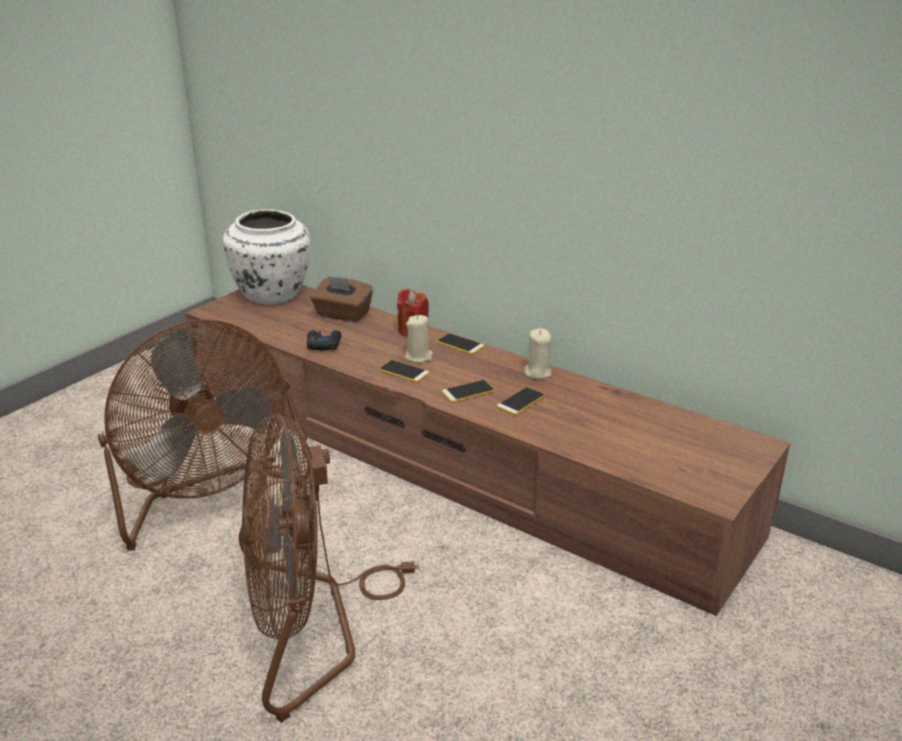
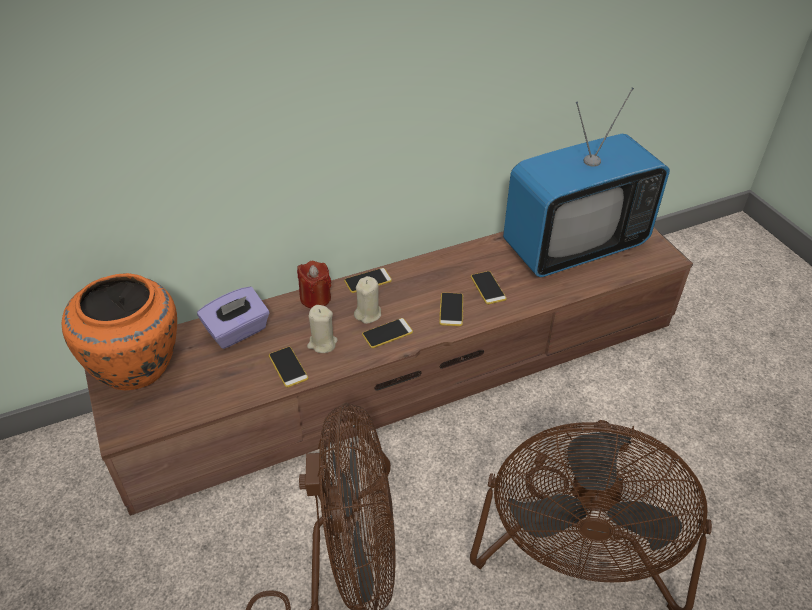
camera: 60 degrees left, 15 degrees up
(272, 296) = (138, 368): white vase -> orange vase
(323, 344) = (288, 367): black game controller -> phone
(342, 315) = (238, 331): brown tissue box -> purple tissue box
(537, 372) = (450, 260): beige candle -> beige candle (322, 343)
(650, 433) = (574, 246): none -> television

